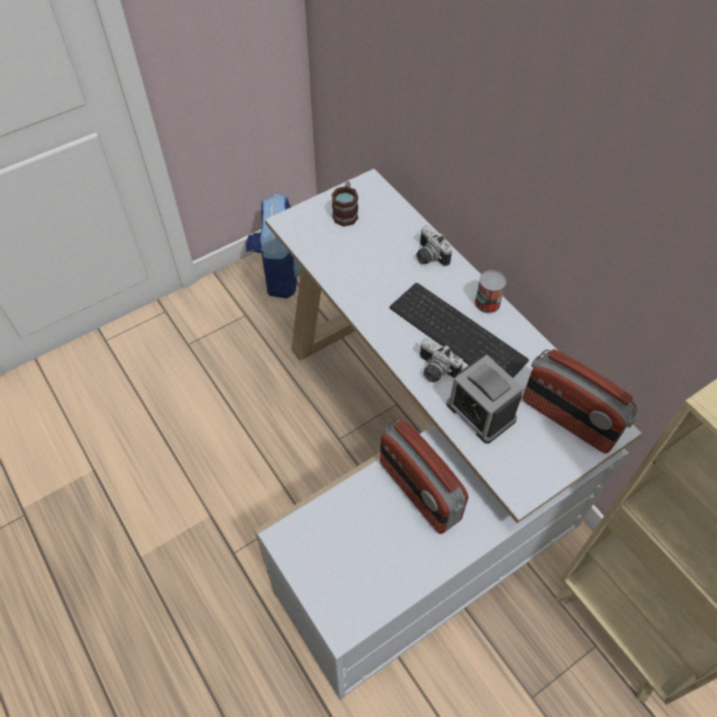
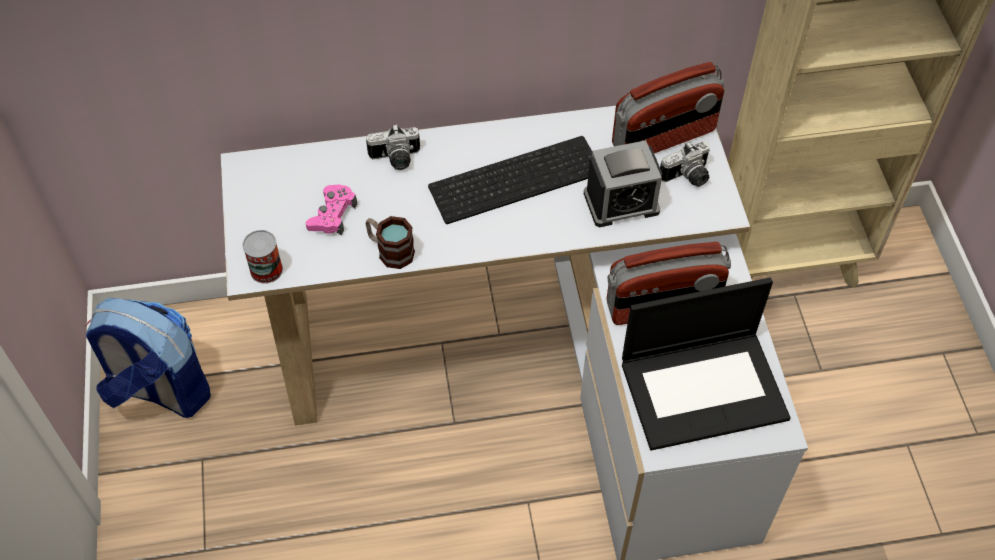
camera: 65 degrees left, 0 degrees up
(346, 212) = (275, 208): mug -> mug (390, 251)
(355, 551) = (704, 388): none -> laptop
(358, 243) = (332, 215): none -> pink game controller
(434, 370) = (551, 219): camera -> camera (688, 177)
(487, 303) = (491, 137): can -> can (266, 270)

